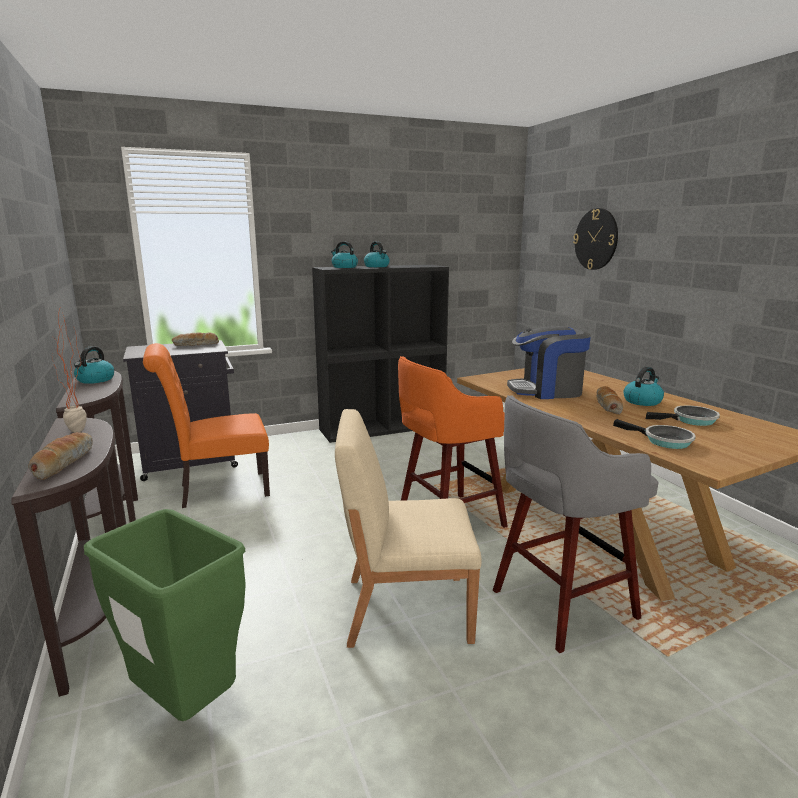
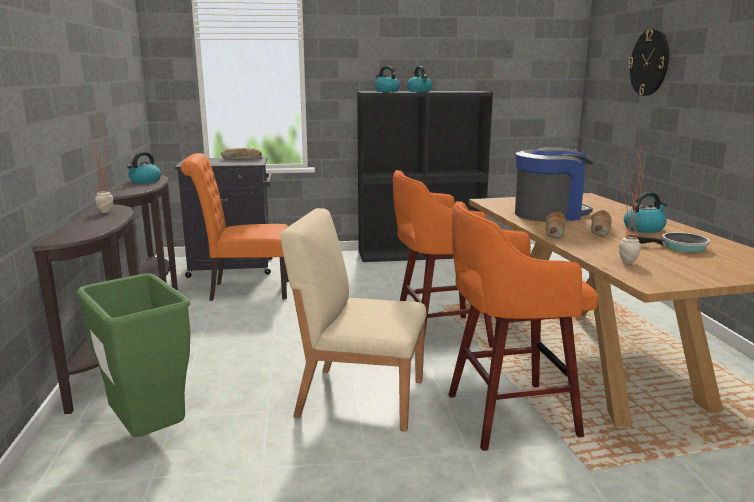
camera: 15 degrees right, 0 degrees up
(63, 462) = (81, 230): bread -> bread (554, 231)
(547, 391) = (549, 214): coffee machine -> coffee machine turned 150 degrees clockwise
(559, 605) = (507, 415): grey stool -> orange stool
(663, 441) = (626, 260): frying pan -> potted plant

